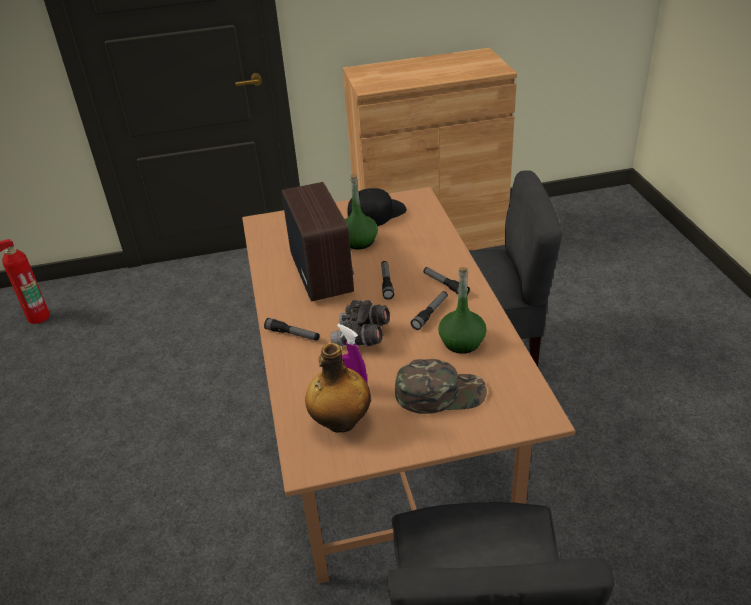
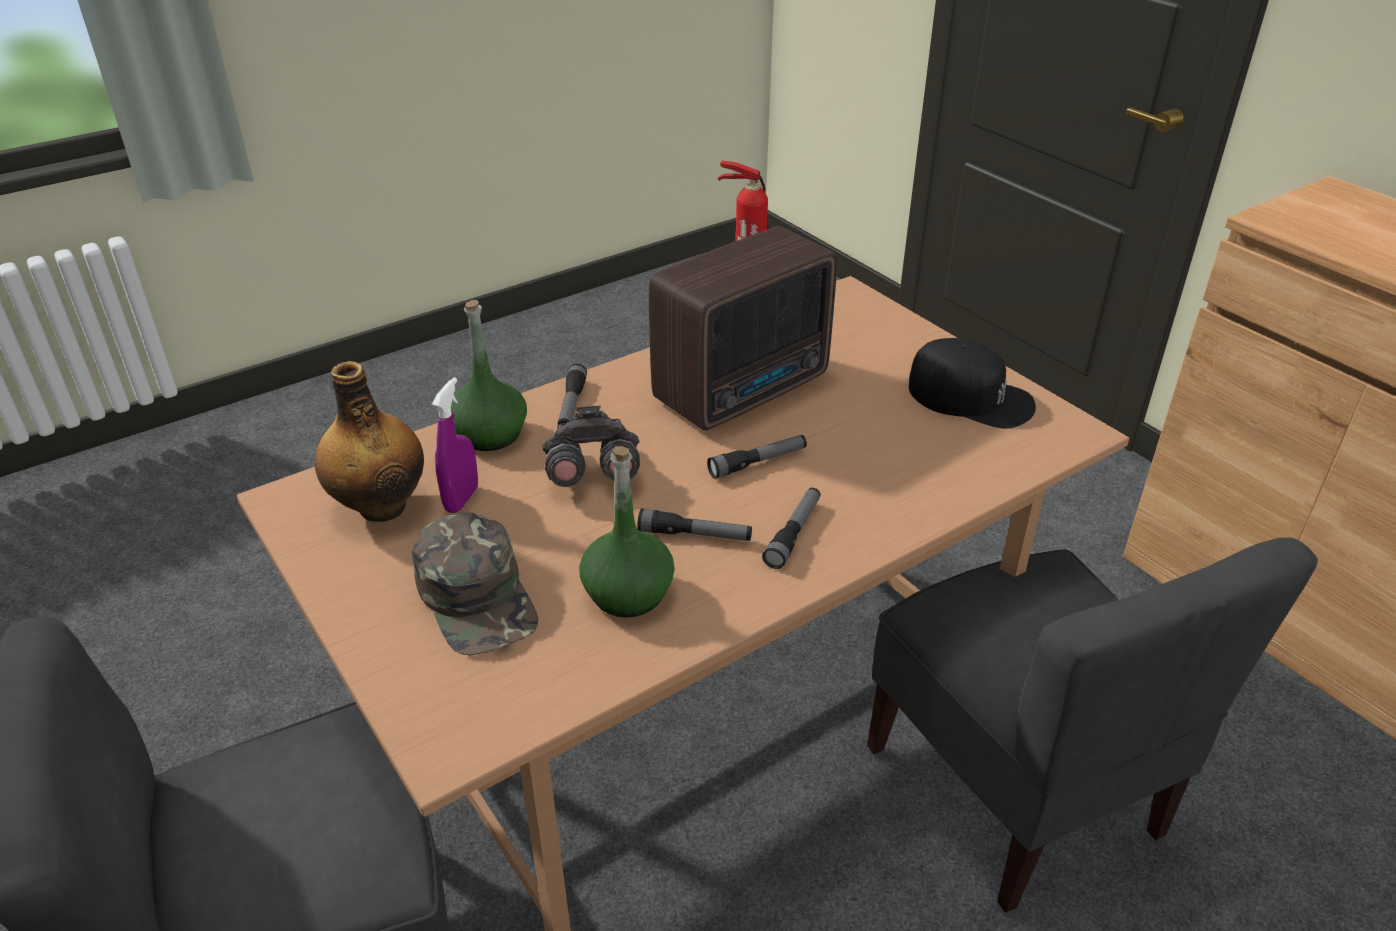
camera: 65 degrees right, 0 degrees up
(359, 242) = (863, 402): green bottle -> green bottle (490, 434)

